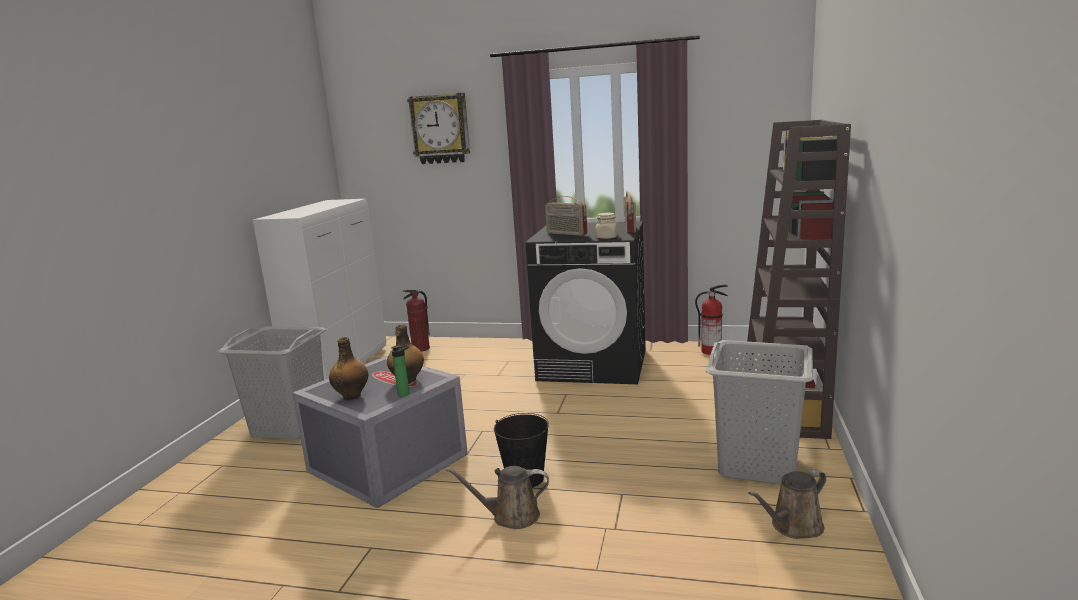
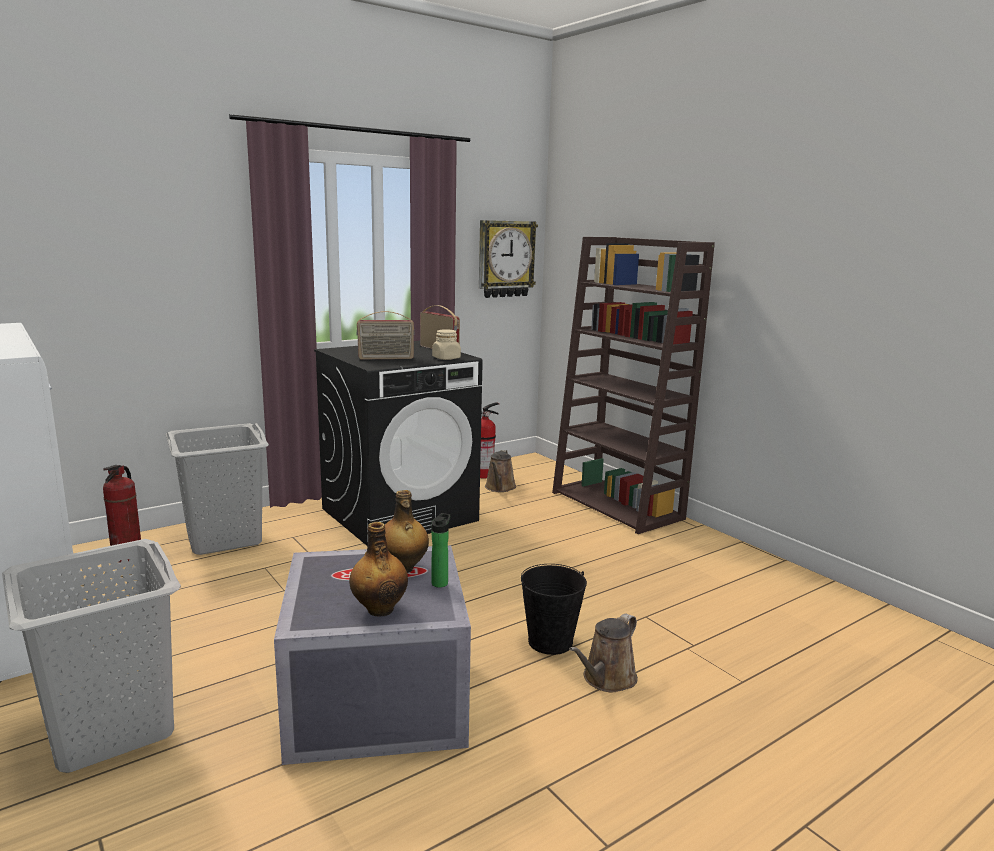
camera: 50 degrees left, 0 degrees up
(440, 129) = (133, 214): wall clock -> wall clock (505, 259)
(758, 465) = (683, 555): grey laundry basket -> grey laundry basket (225, 539)
(793, 527) = (775, 587): brown watering can -> brown watering can (499, 488)

